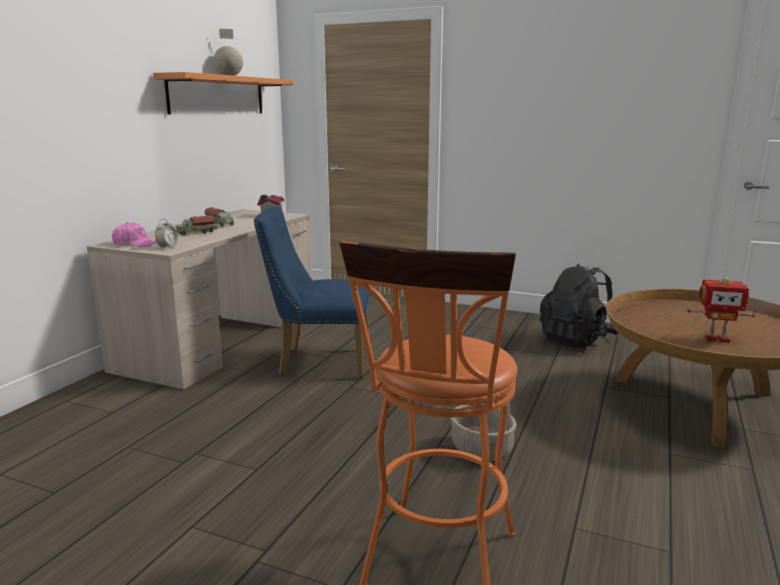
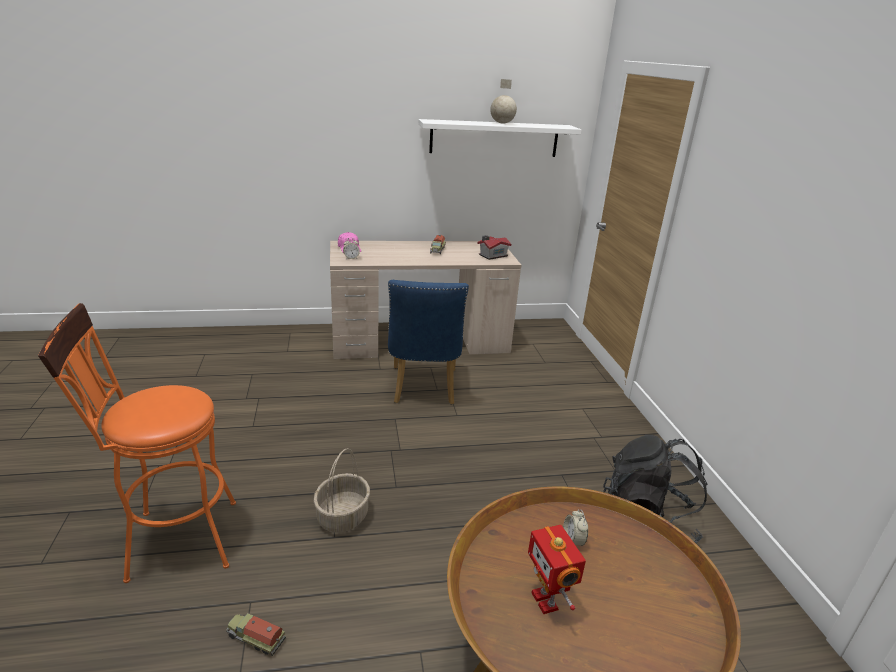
camera: 55 degrees right, 10 degrees up
(196, 233) = (400, 253): toy truck -> toy truck (255, 638)
(217, 95) = (494, 138): orange shelf -> white shelf
(317, 362) = (423, 389): blue chair -> blue chair turned 150 degrees counterclockwise
(658, 319) = (573, 541): none -> alarm clock

